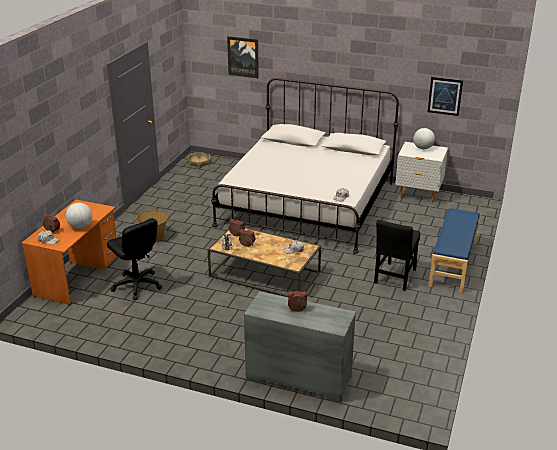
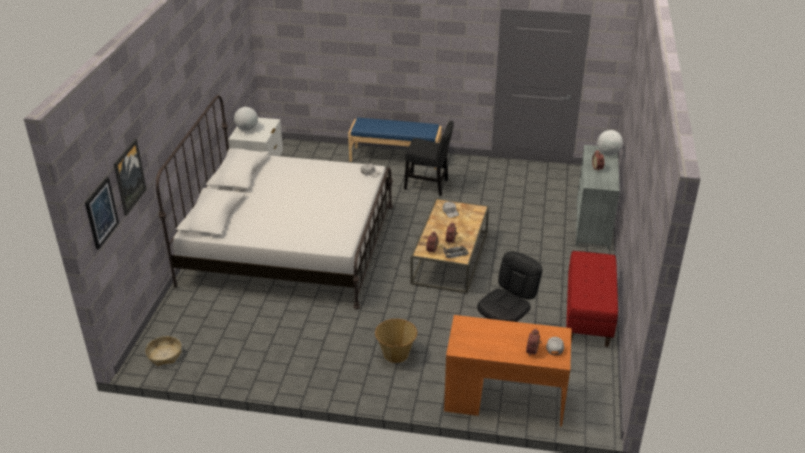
camera: 100 degrees left, 5 degrees up
(80, 226) = (513, 330): globe -> globe (608, 153)
(147, 338) = (588, 315): none -> red bench
(445, 96) = (233, 67): picture -> picture (101, 213)

